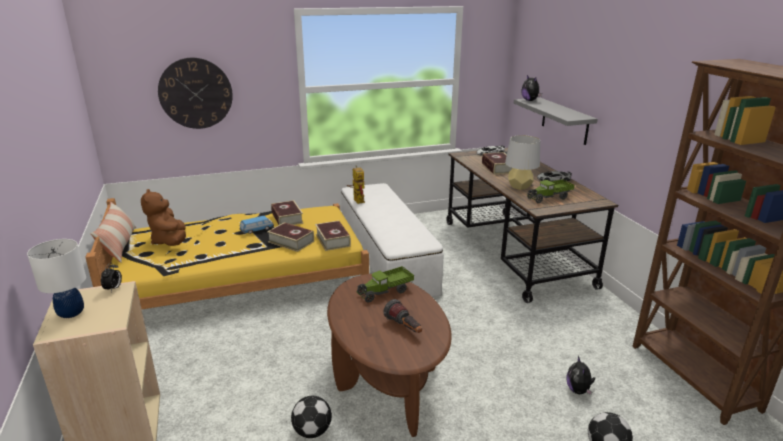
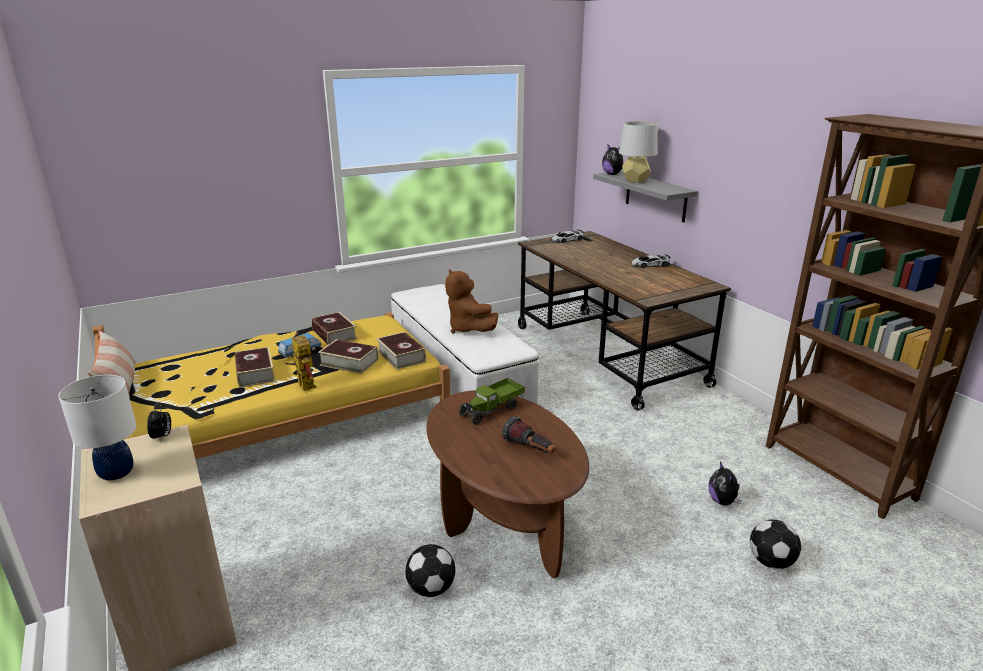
camera: 10 degrees left, 0 degrees up
(170, 241) = (189, 375): brown plush toy -> brown plush toy (468, 329)
(196, 93) = (201, 182): wall clock -> none
(356, 200) = (416, 306): toy robot -> toy robot (303, 384)
(498, 168) = (582, 256): book -> book (255, 373)
(519, 187) = (615, 275): grey table lamp -> grey table lamp (635, 181)
(549, 198) = (653, 286): toy truck -> none

